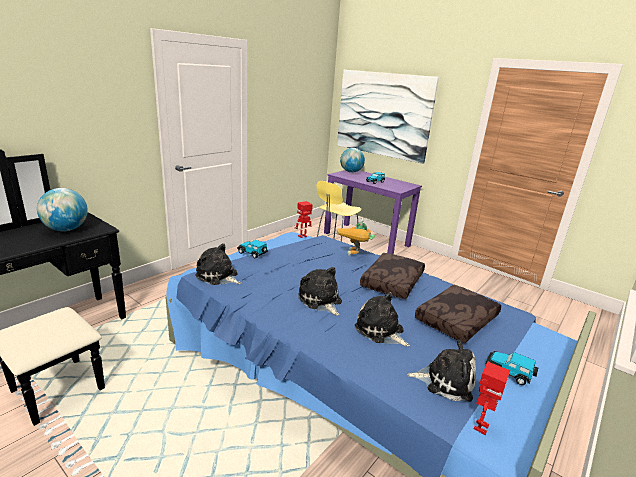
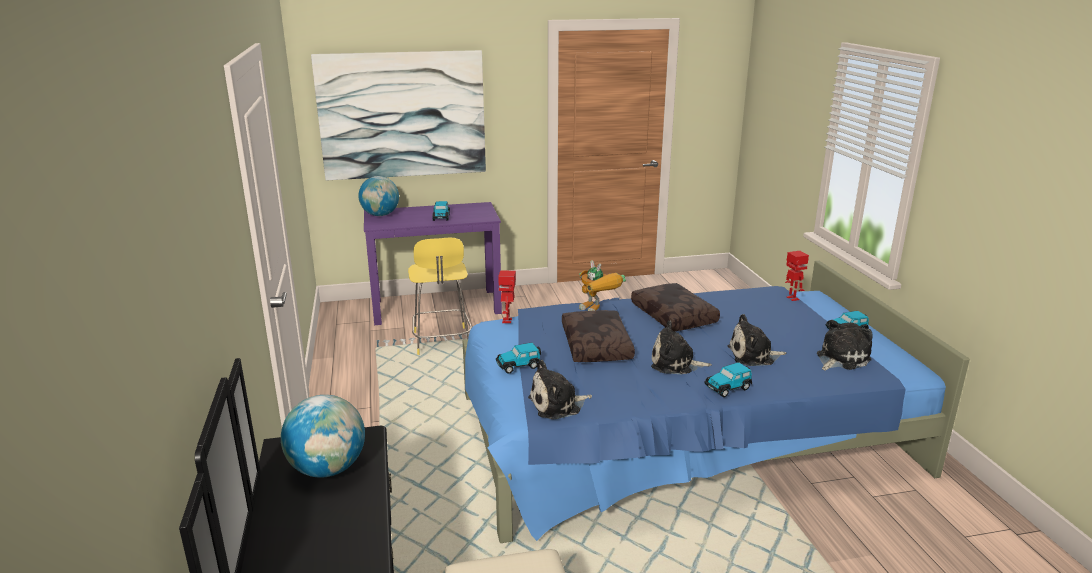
camera: 50 degrees left, 0 degrees up
(309, 330) = (728, 387): none -> toy car
(457, 321) = (765, 318): brown pillow -> brown pillow (597, 346)
(480, 427) = (894, 370): toy robot -> toy robot (792, 298)

